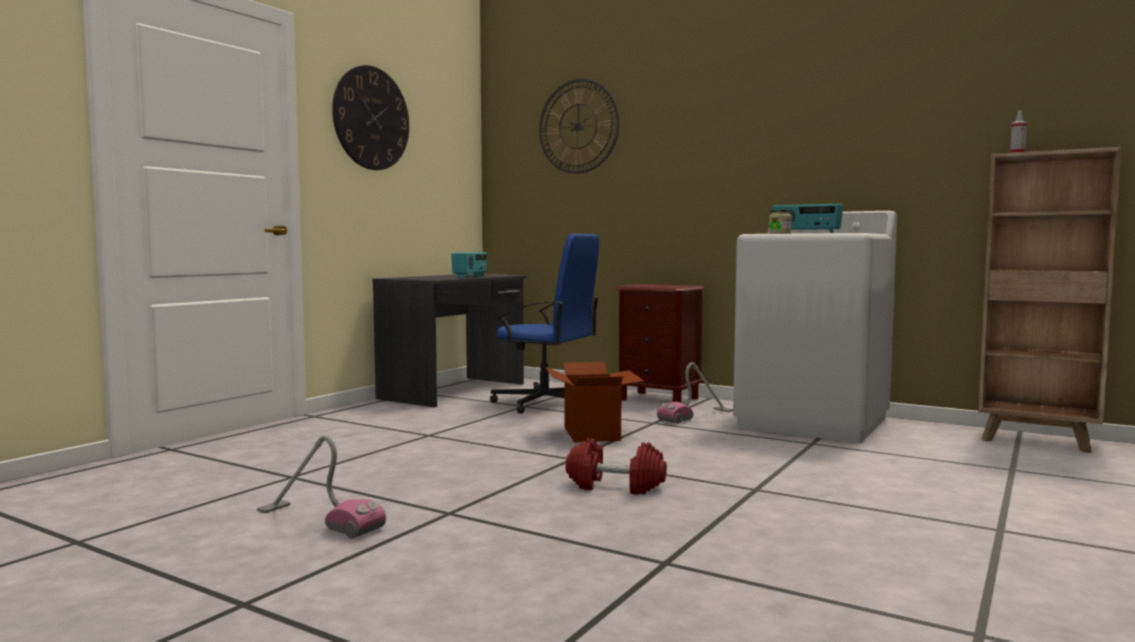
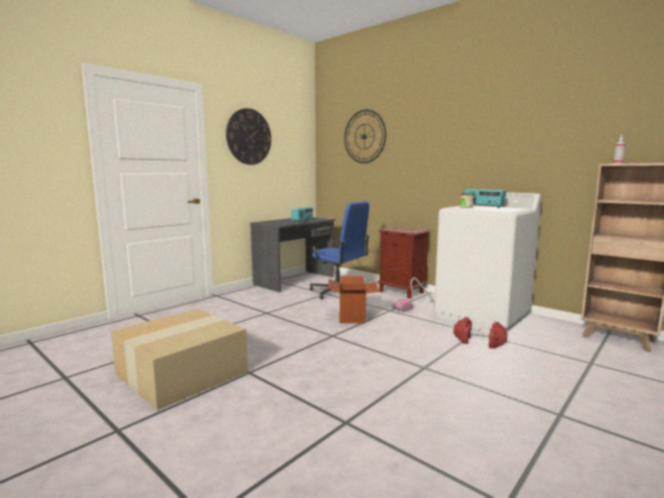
camera: 10 degrees right, 5 degrees up
(319, 520) = (182, 372): vacuum cleaner -> cardboard box
(615, 486) = (346, 359): red dumbbell -> red dumbbell (479, 342)

